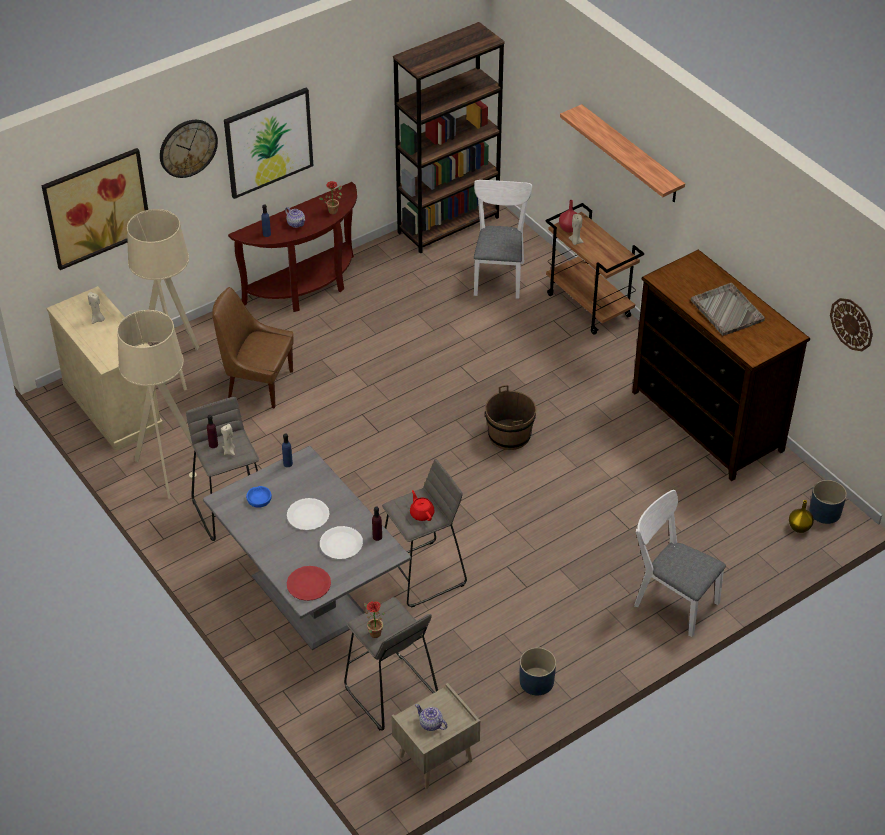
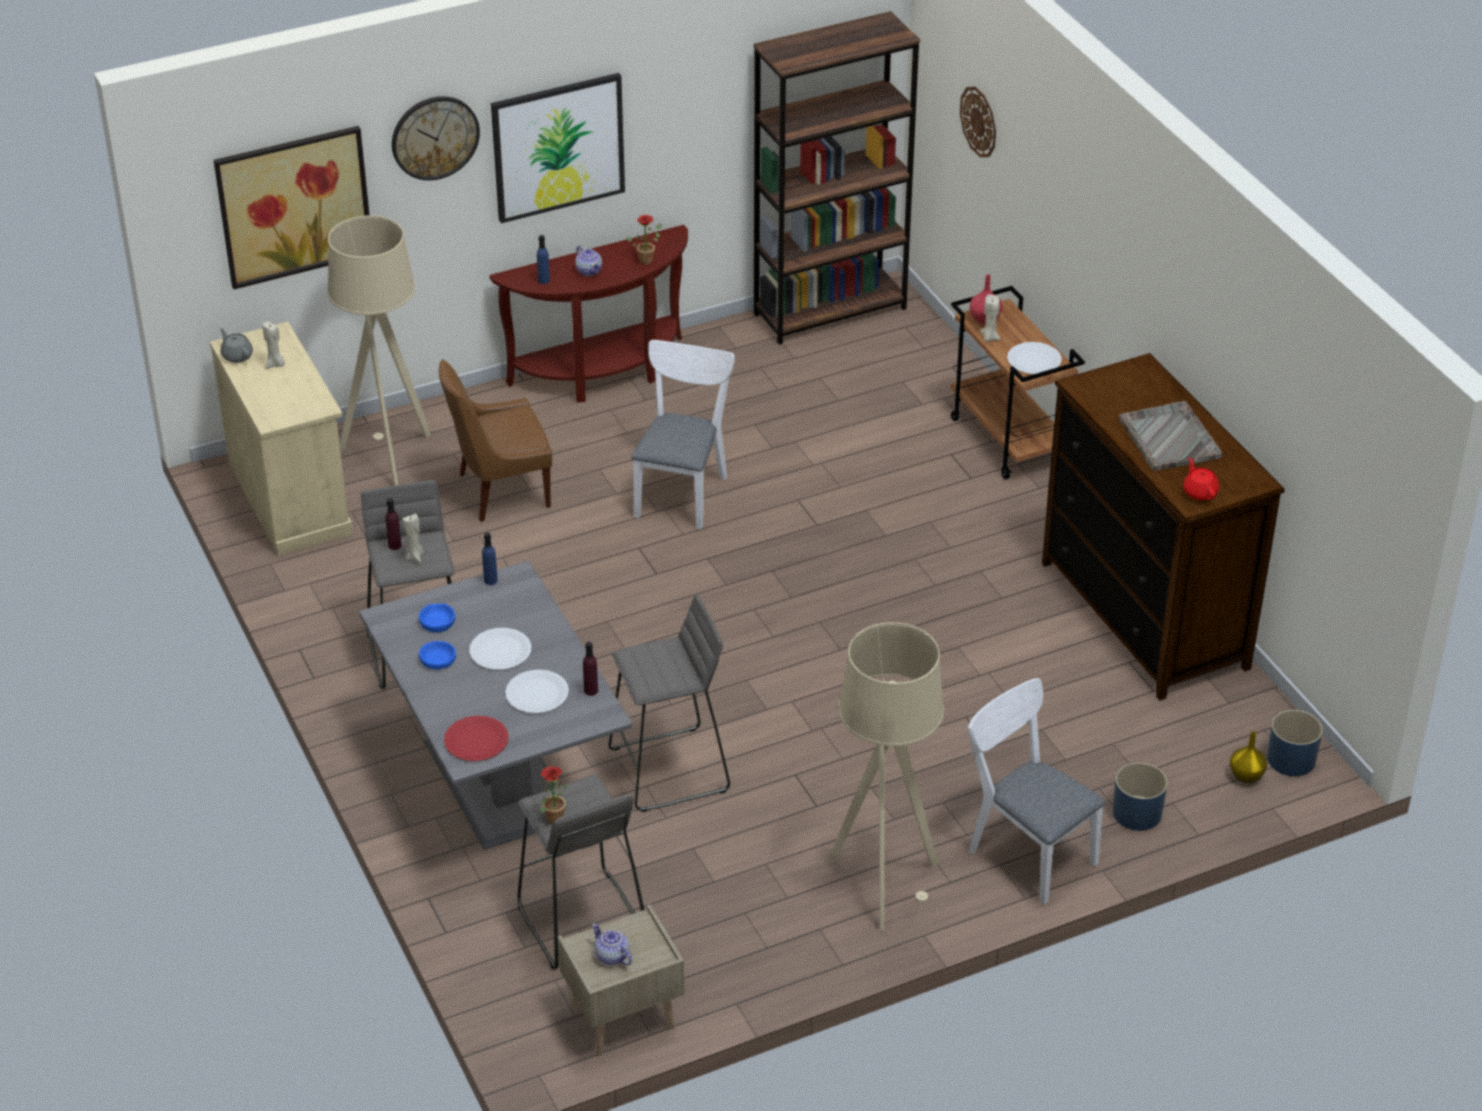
camera: 10 degrees right, 5 degrees down
(69, 316) = (237, 355): none -> grey teapot
(168, 471) = (344, 590): beige floor lamp -> beige floor lamp (882, 885)
(257, 384) = (500, 491): brown chair -> brown chair turned 45 degrees counterclockwise
(266, 527) = (437, 659): none -> blue bowl
(422, 513) = (665, 669): red teapot -> red teapot (1199, 492)
(499, 275) = (886, 385): white chair -> white chair (683, 491)
(509, 435) = (845, 600): brown bucket -> none
(536, 681) = (797, 934): blue planter -> blue planter (1136, 813)
(609, 255) = (1034, 360): none -> white plate
(631, 154) = (1073, 210): shelf -> none
(852, 324) = (1338, 466): wall clock -> wall clock (979, 121)

